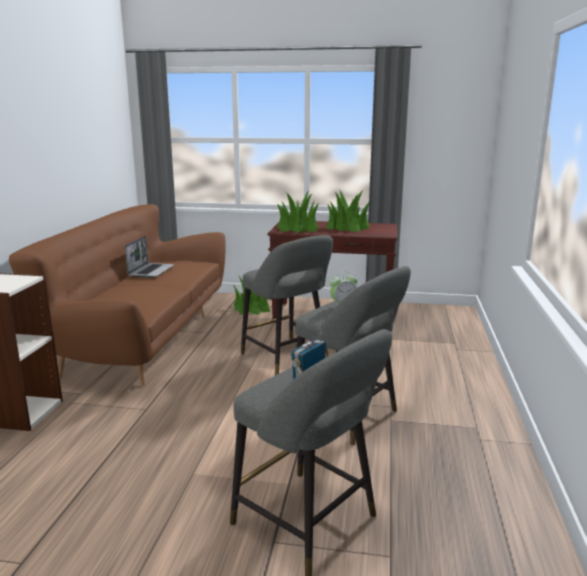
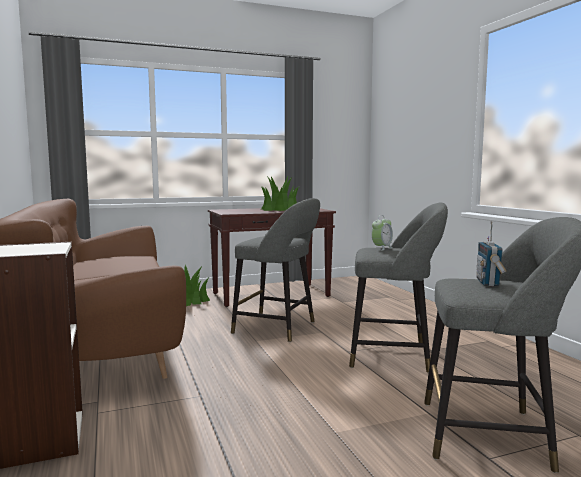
camera: 30 degrees left, 10 degrees down
(151, 271) = (96, 265): laptop -> none
(298, 228) = (239, 211): potted plant -> none

